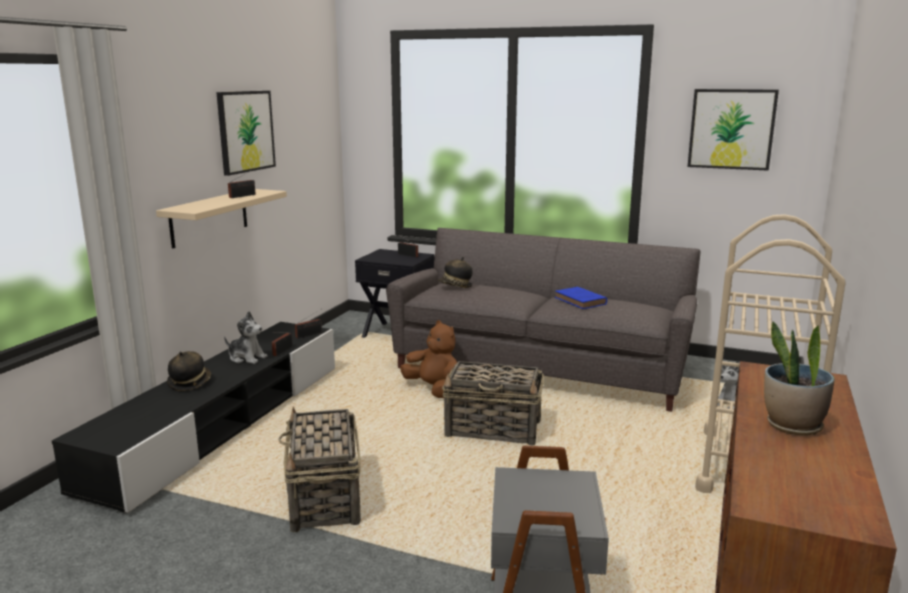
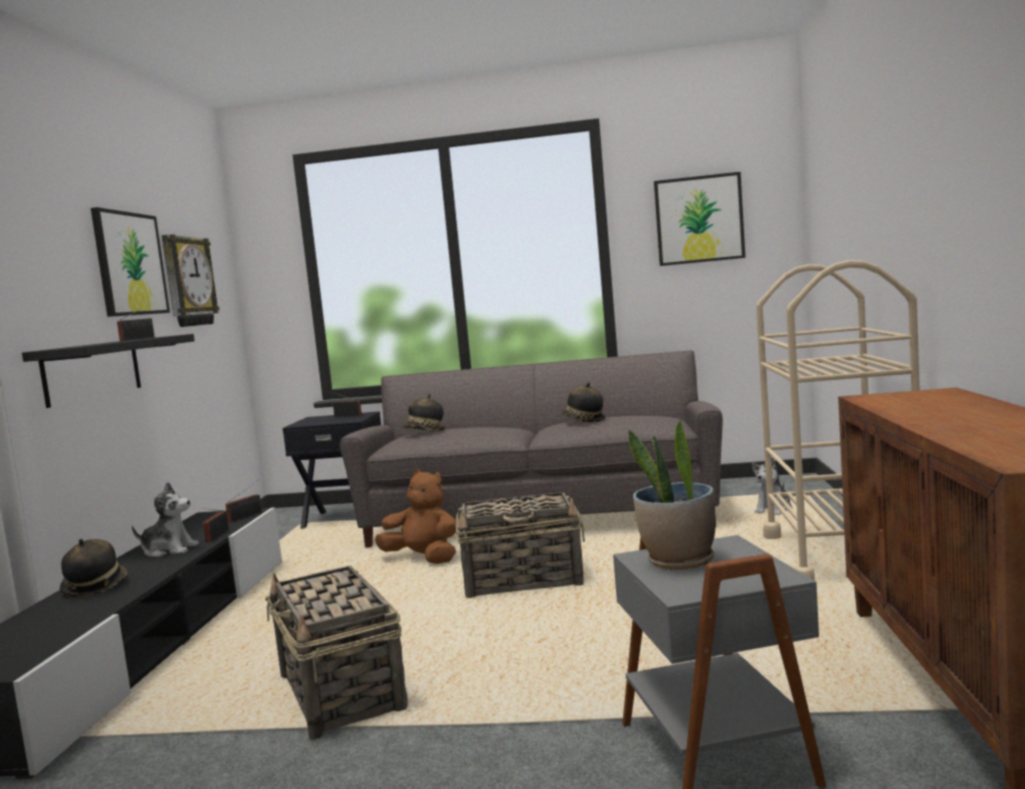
camera: 15 degrees left, 10 degrees down
(209, 217) = (93, 370): beige shelf -> black shelf
(294, 138) = (187, 281): none -> wall clock
(581, 301) = (583, 421): blue book -> hat
(792, 426) = (961, 417): potted plant -> potted plant (679, 561)

